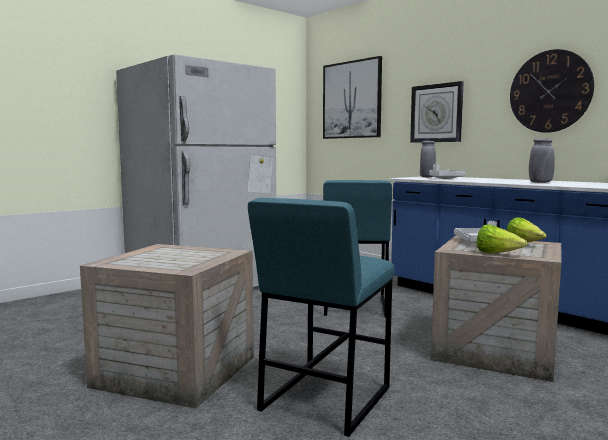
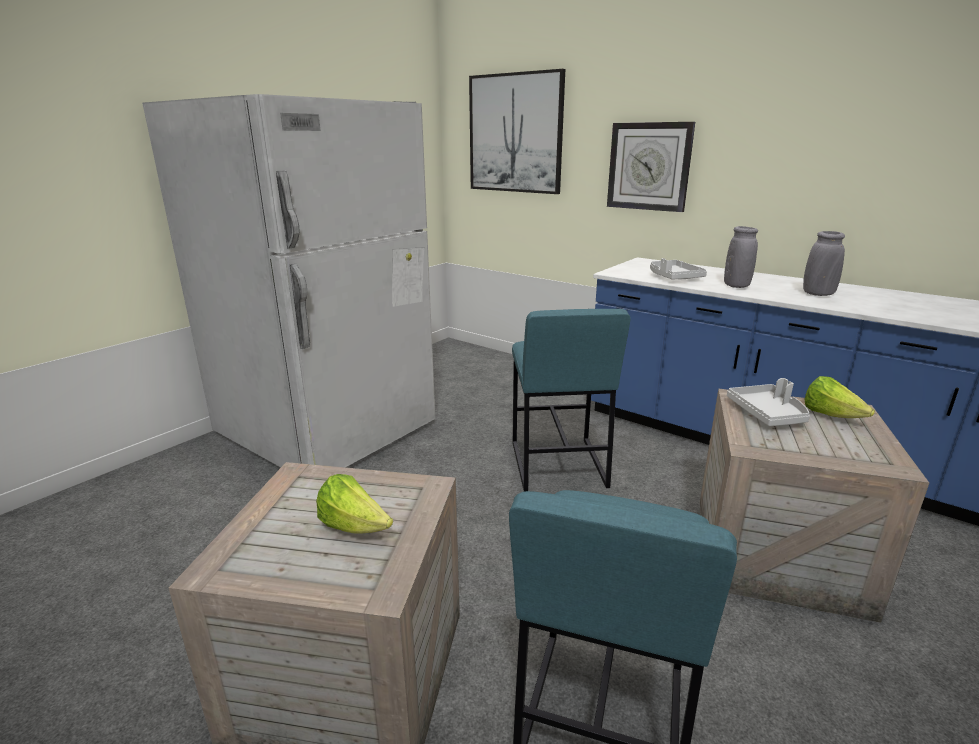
camera: 10 degrees left, 15 degrees up
(427, 177) = (640, 267): grey vase -> grey vase (736, 286)
(497, 254) = (822, 457): lettuce -> lettuce (354, 527)
(550, 91) = (831, 150): wall clock -> none

